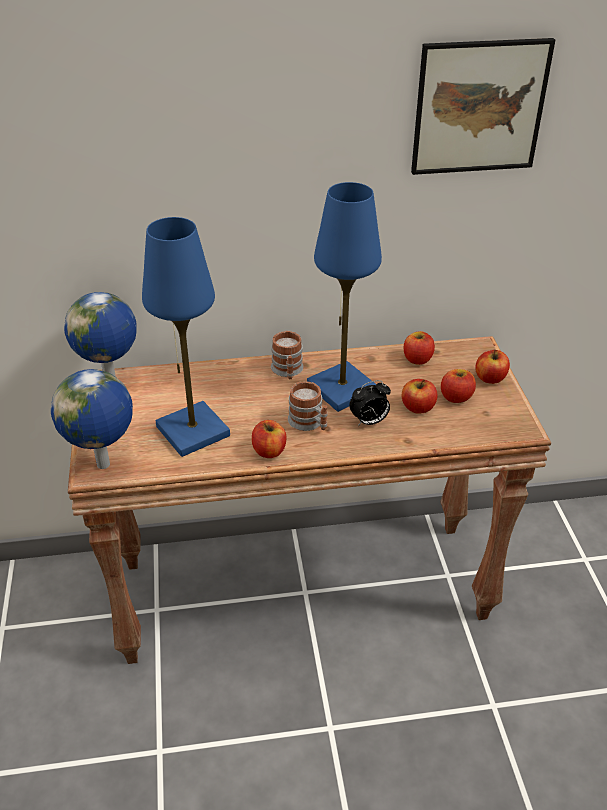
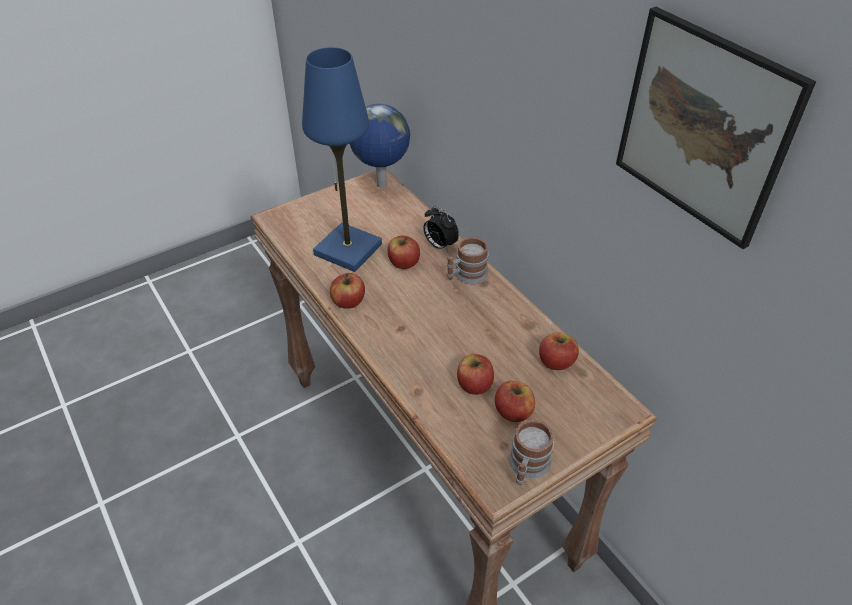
camera: 65 degrees right, 5 degrees up
(105, 465) = (284, 221): globe -> none
(309, 423) = (401, 314): mug -> mug (527, 467)
(341, 389) = (465, 320): blue table lamp -> none
(369, 422) = (428, 354): alarm clock -> alarm clock (439, 245)
(490, 378) = (570, 434): apple -> apple (403, 263)

